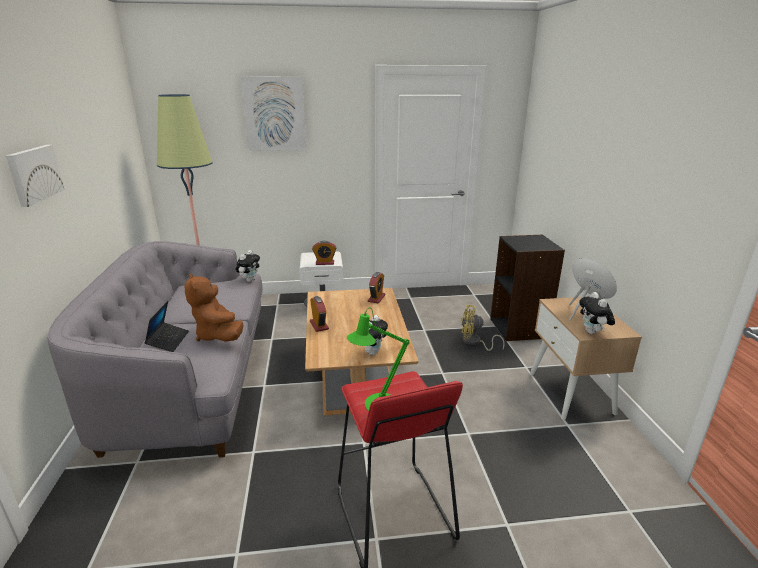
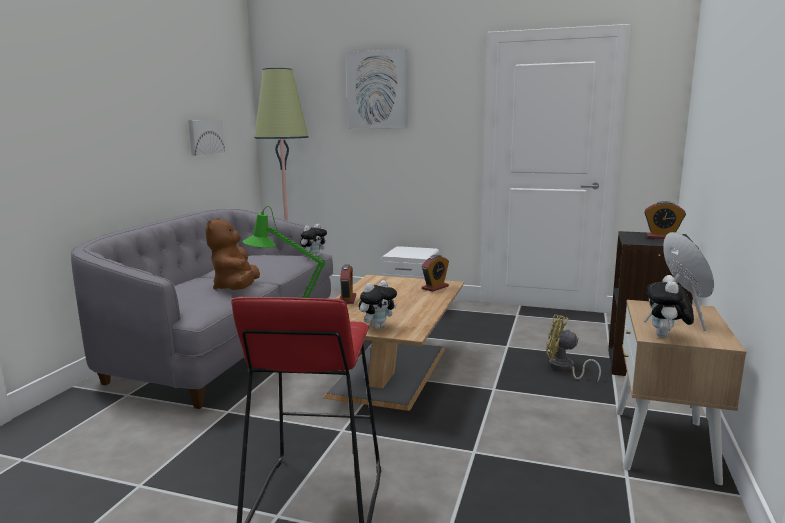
camera: 25 degrees right, 10 degrees down
(33, 174) = (105, 111): picture -> picture (205, 137)
(168, 341) = (190, 285): laptop -> none
(325, 263) = (410, 255): alarm clock -> alarm clock (662, 237)

